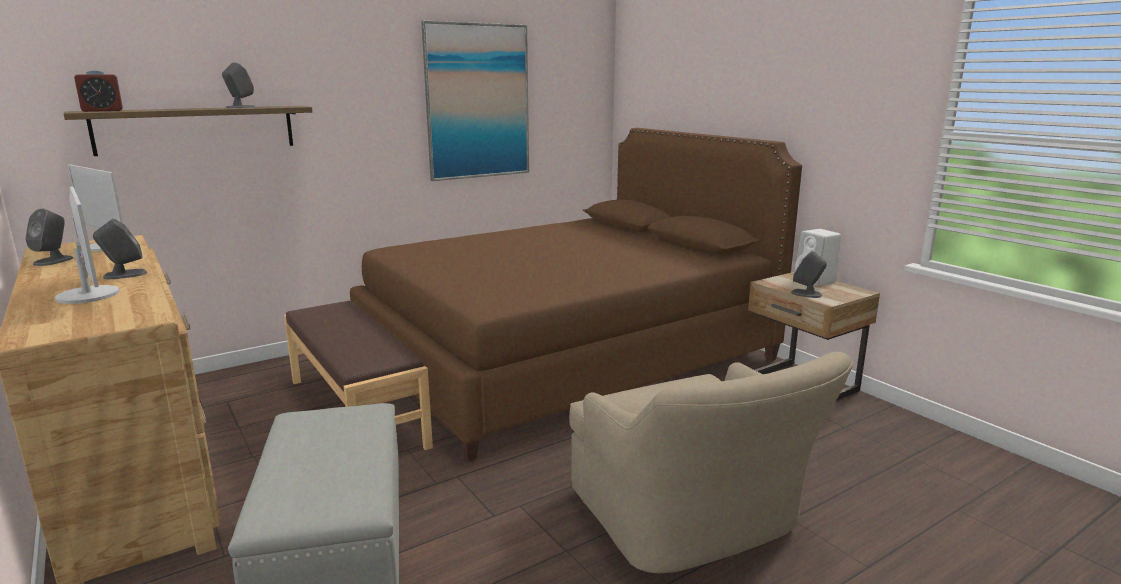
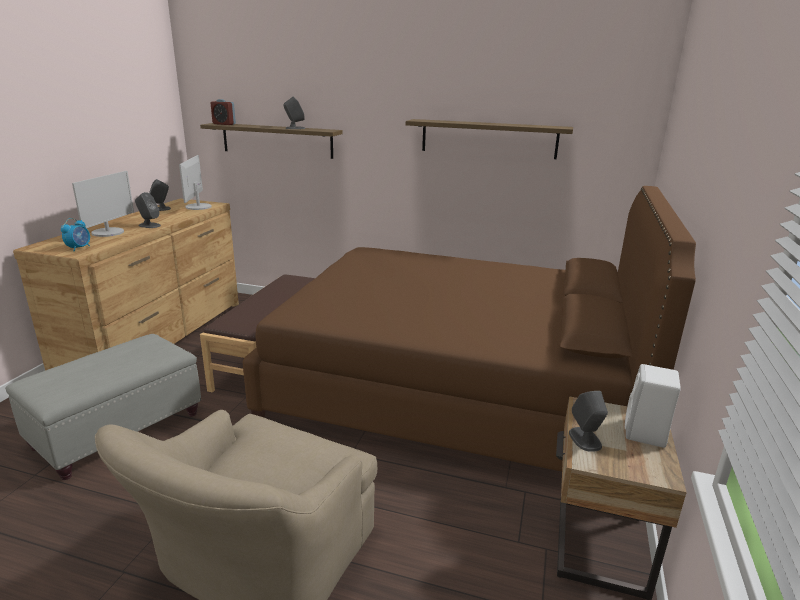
camera: 50 degrees right, 5 degrees up
(123, 315) = (79, 248): none -> alarm clock
(478, 102) = (488, 138): picture -> shelf

